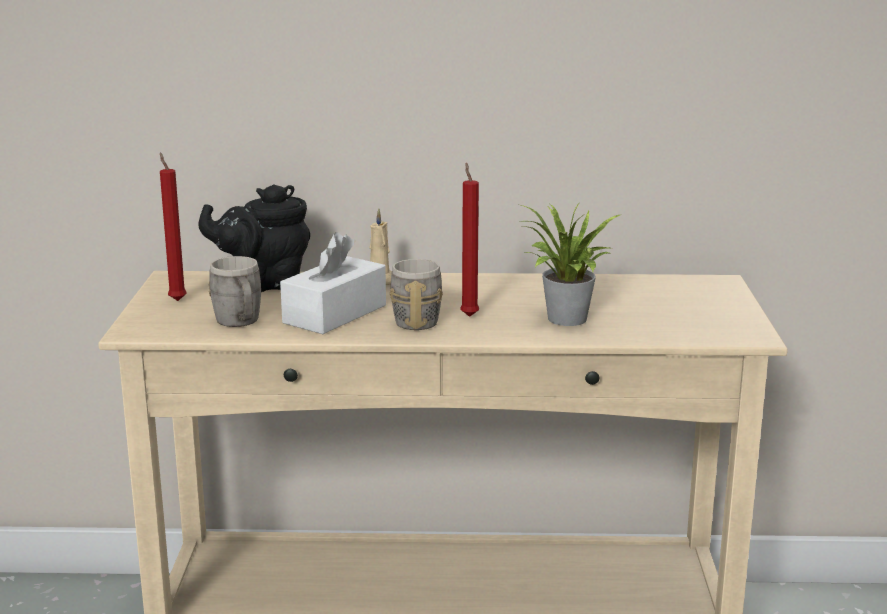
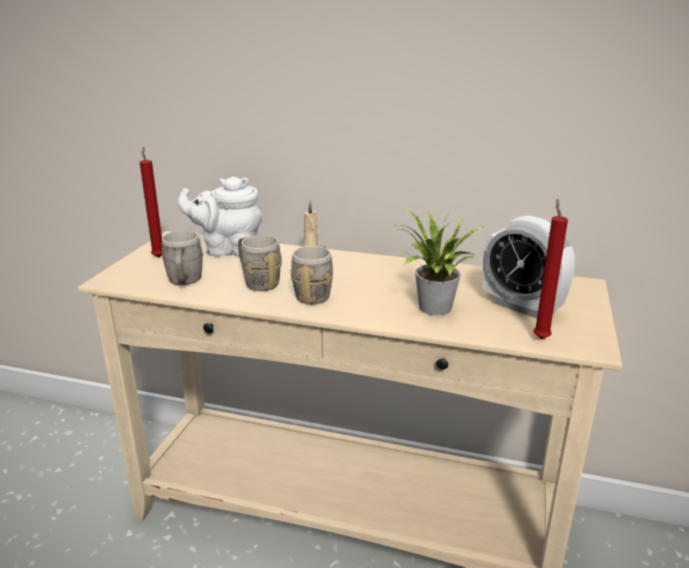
camera: 15 degrees right, 5 degrees up
(263, 284) = (227, 249): black teapot -> white teapot
(335, 314) = (258, 281): white tissue box -> grey mug
(469, 315) = (357, 294): red candle -> red candle (540, 337)
(662, 308) = (521, 306): none -> alarm clock

